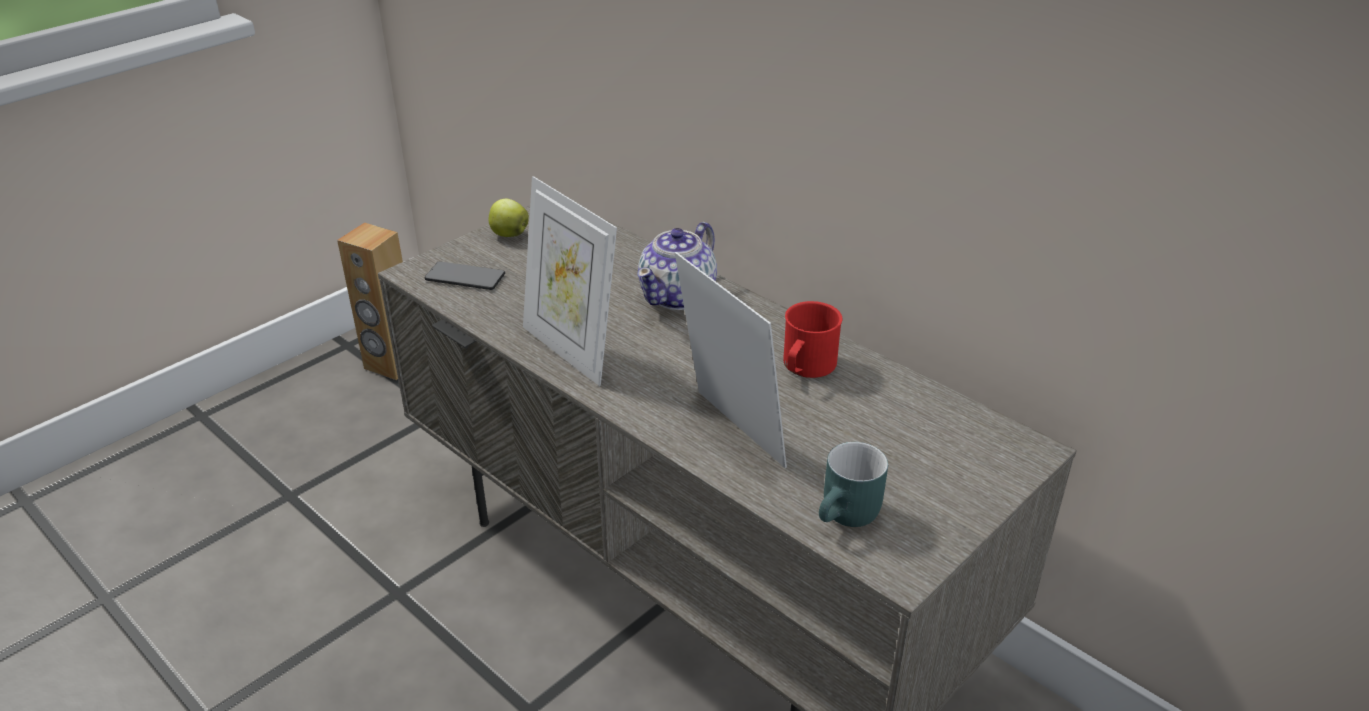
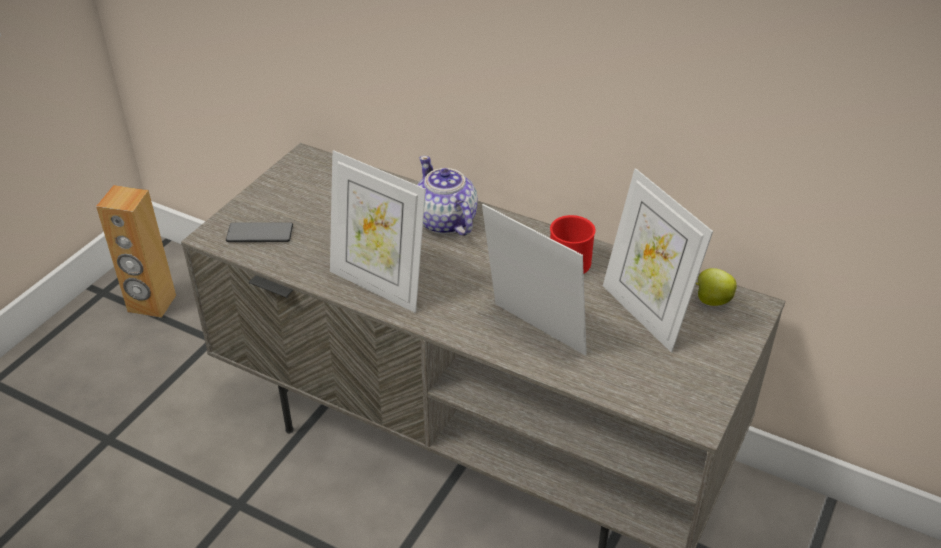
camera: 15 degrees left, 5 degrees up
(508, 234) = (278, 187): apple -> apple (711, 300)
(679, 296) = (445, 222): teapot -> teapot turned 135 degrees clockwise
(849, 517) = (646, 385): turquoise mug -> none
(882, 434) = (645, 314): none -> picture frame

